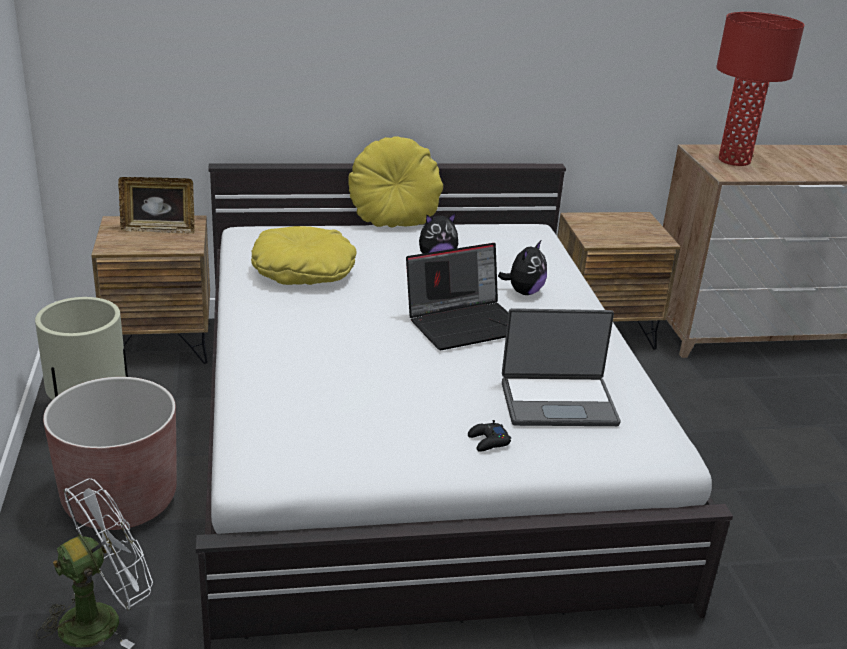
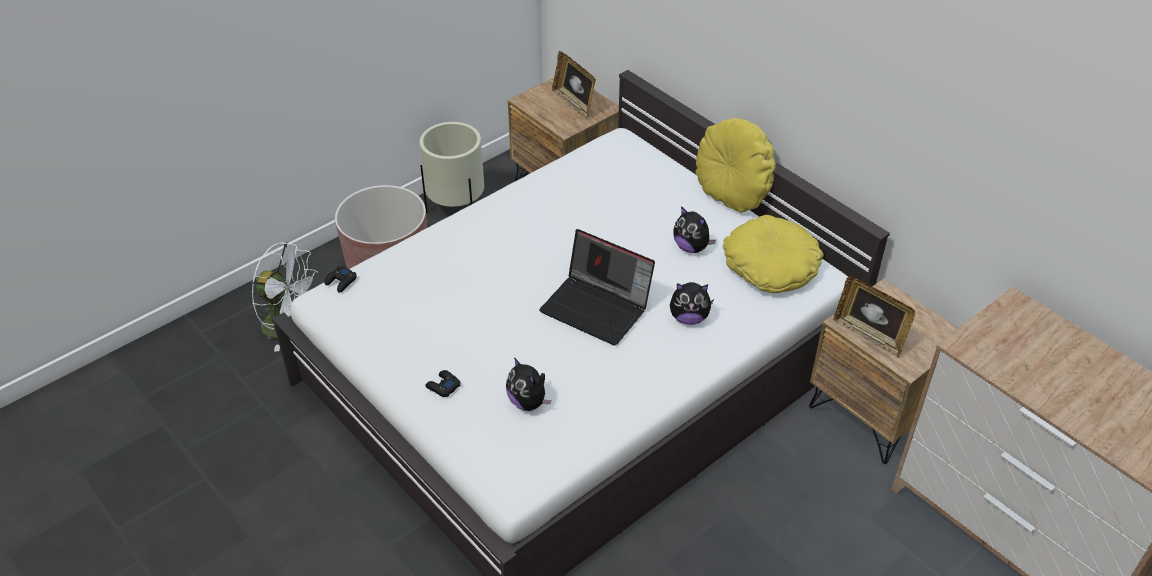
camera: 60 degrees right, 15 degrees up
(240, 448) = (341, 282): none -> black game controller
(304, 270) = (592, 194): yellow pillow -> yellow pillow (772, 265)
(558, 402) = (528, 402): laptop -> plush toy
(617, 239) = (869, 335): none -> picture frame
(734, 160) = (1020, 339): red table lamp -> none

